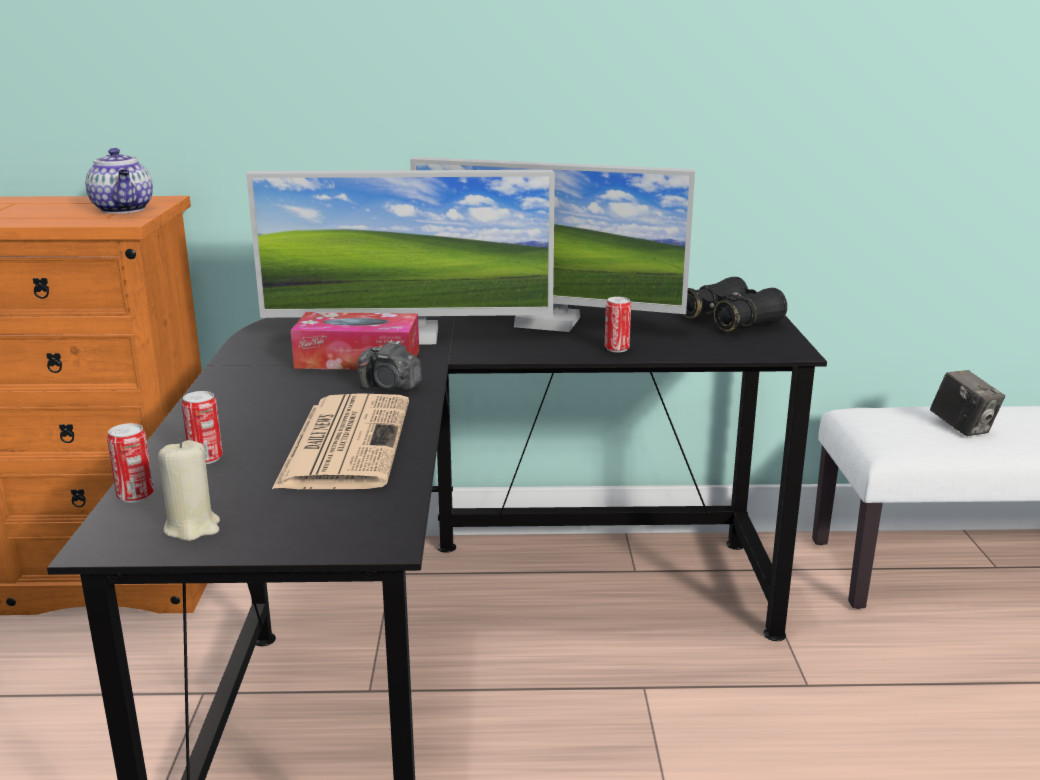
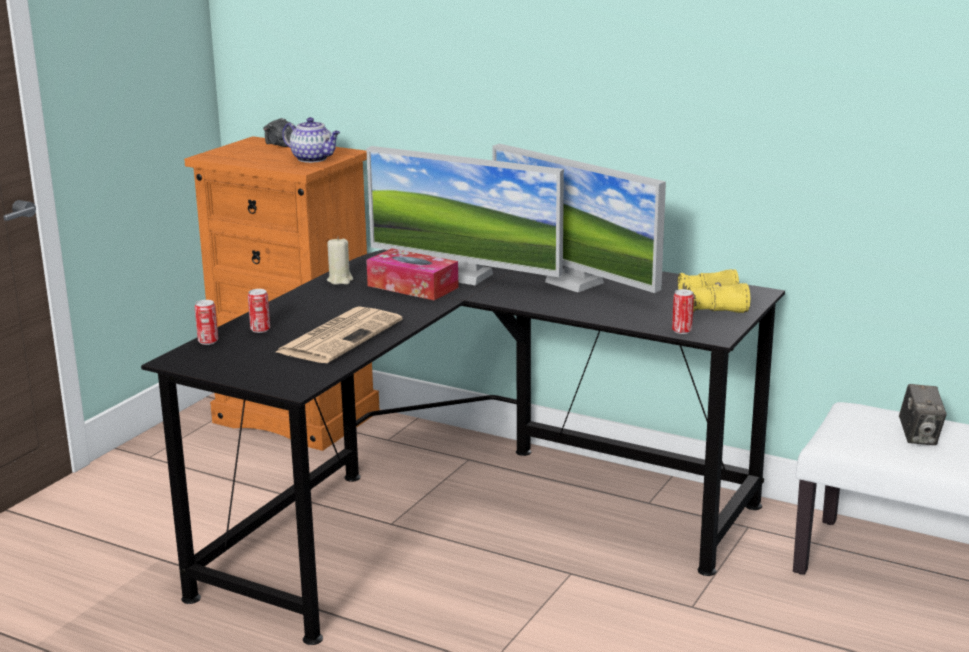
camera: 30 degrees right, 0 degrees up
(124, 210) = (313, 159): teapot -> teapot turned 60 degrees counterclockwise
(192, 527) = (217, 362): beige candle -> beige candle (340, 280)
(390, 387) = (407, 308): camera -> camera (280, 145)
(616, 349) = (590, 310): can -> can (682, 331)
(730, 320) = (712, 305): black binoculars -> yellow binoculars

